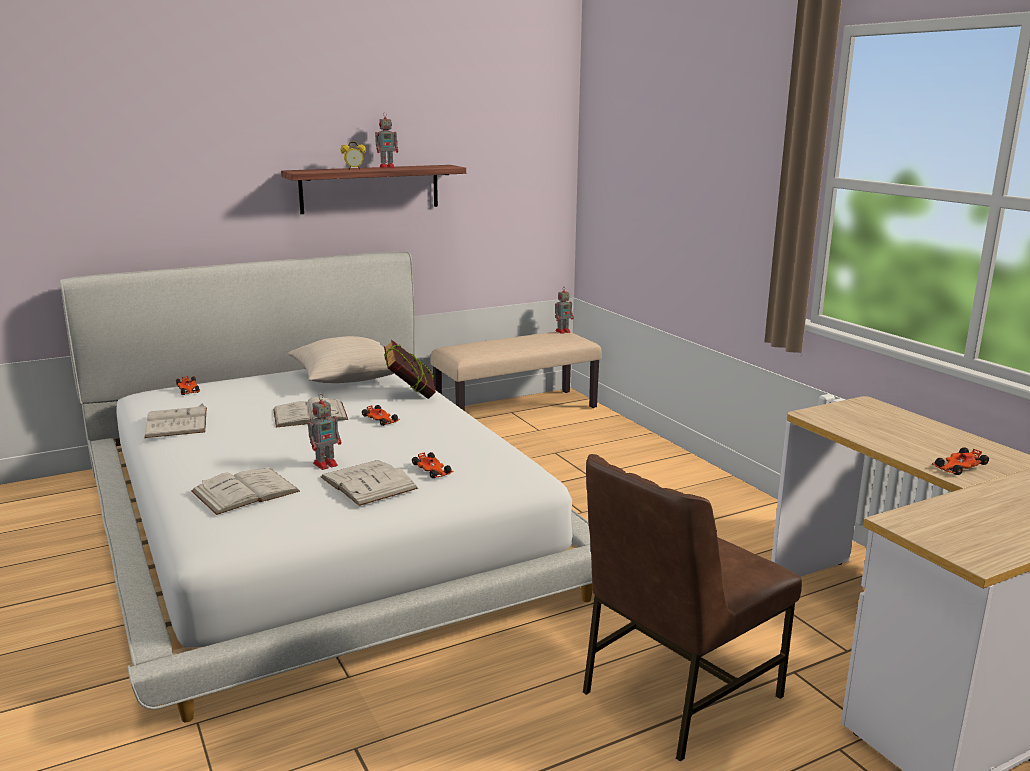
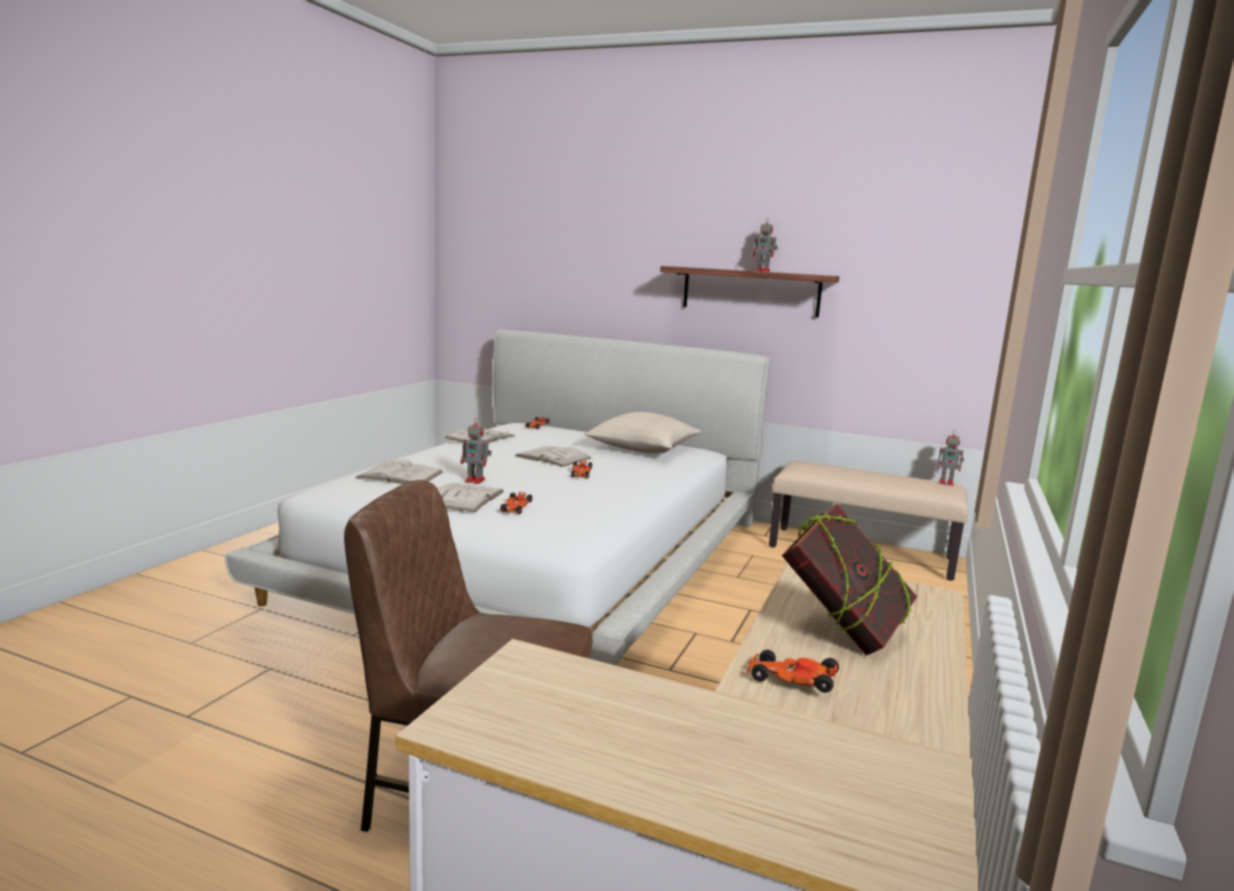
camera: 50 degrees right, 5 degrees down
(354, 169) = (726, 269): alarm clock -> none
(410, 395) = (649, 471): book -> book (843, 633)

